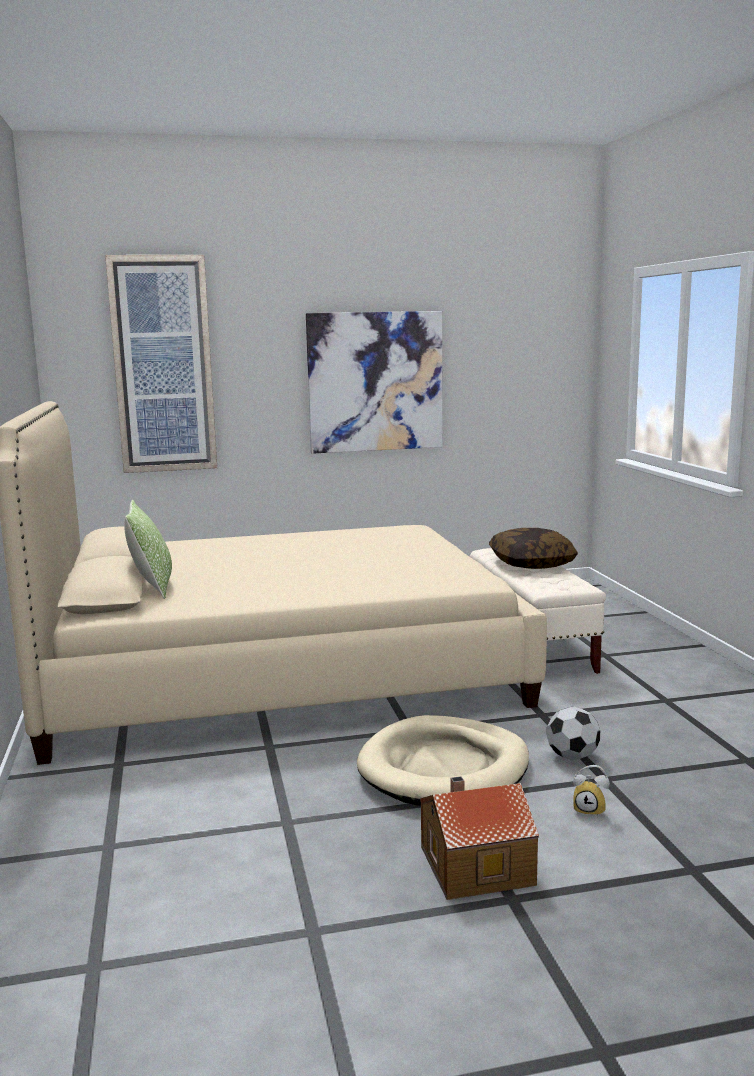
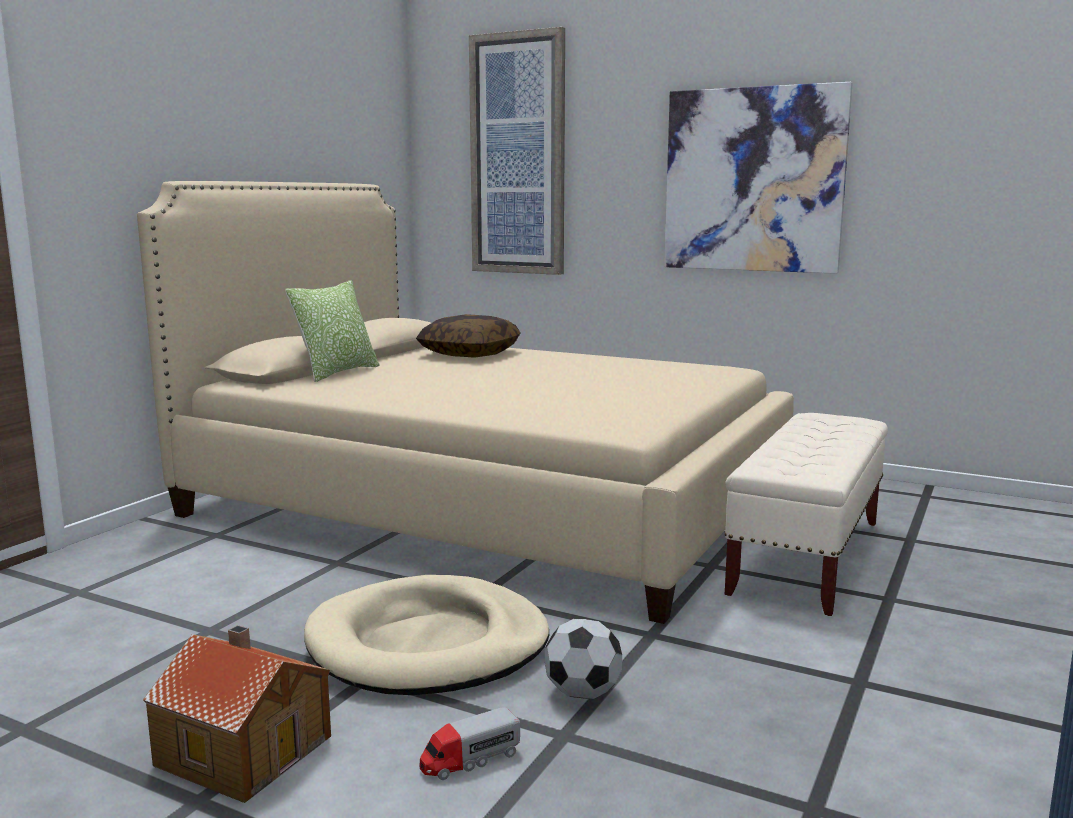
camera: 40 degrees right, 0 degrees up
(531, 564) = (824, 438): pillow -> pillow (469, 354)
(590, 810) = (469, 760): alarm clock -> toy truck

